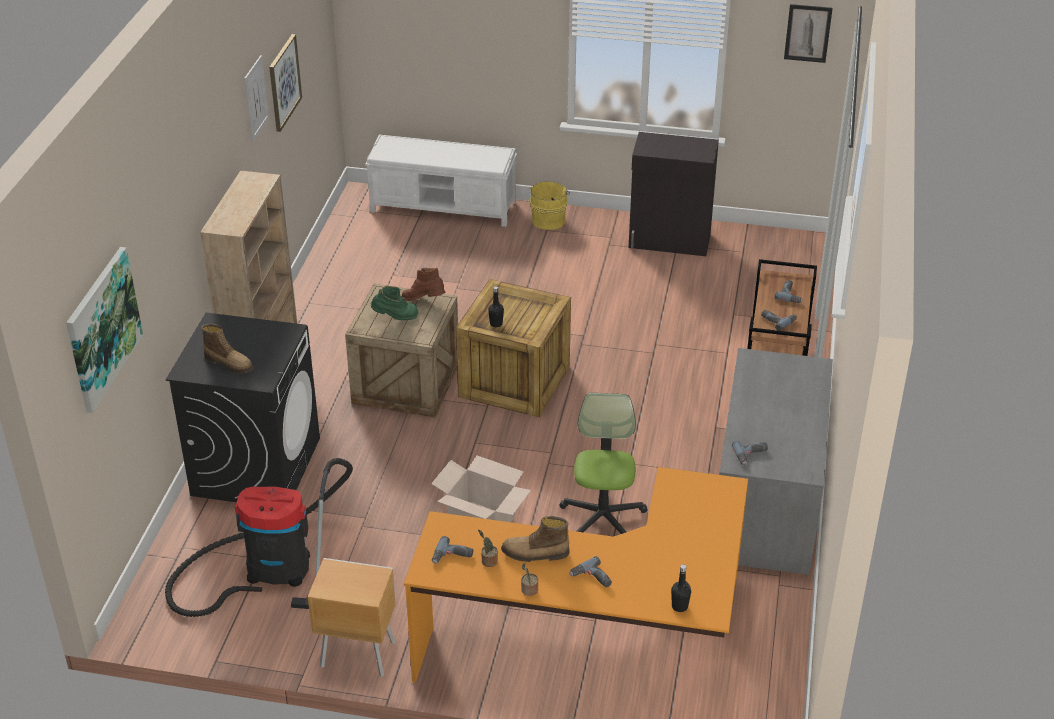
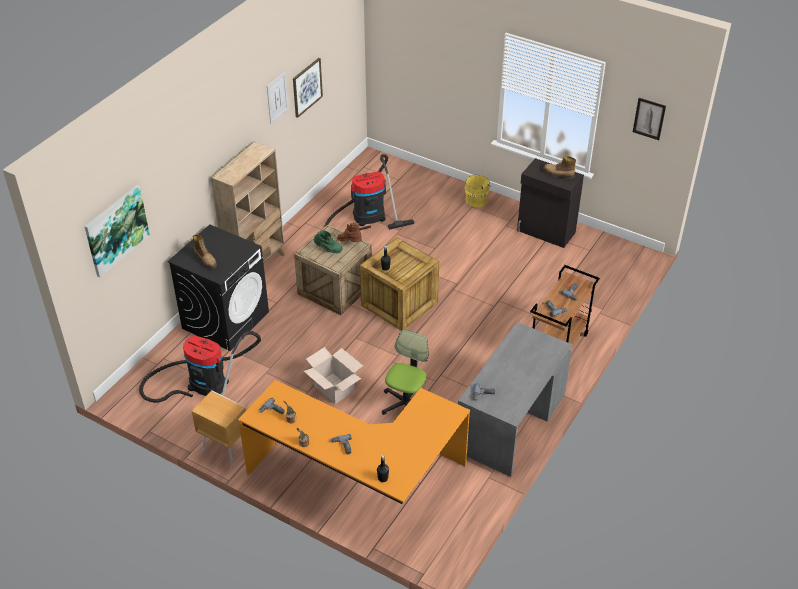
camera: 20 degrees right, 5 degrees up
(398, 277) = (365, 218): none -> vacuum cleaner
(444, 206) = (417, 176): white bench -> none
(535, 554) = (319, 422): boot -> boot (558, 174)

